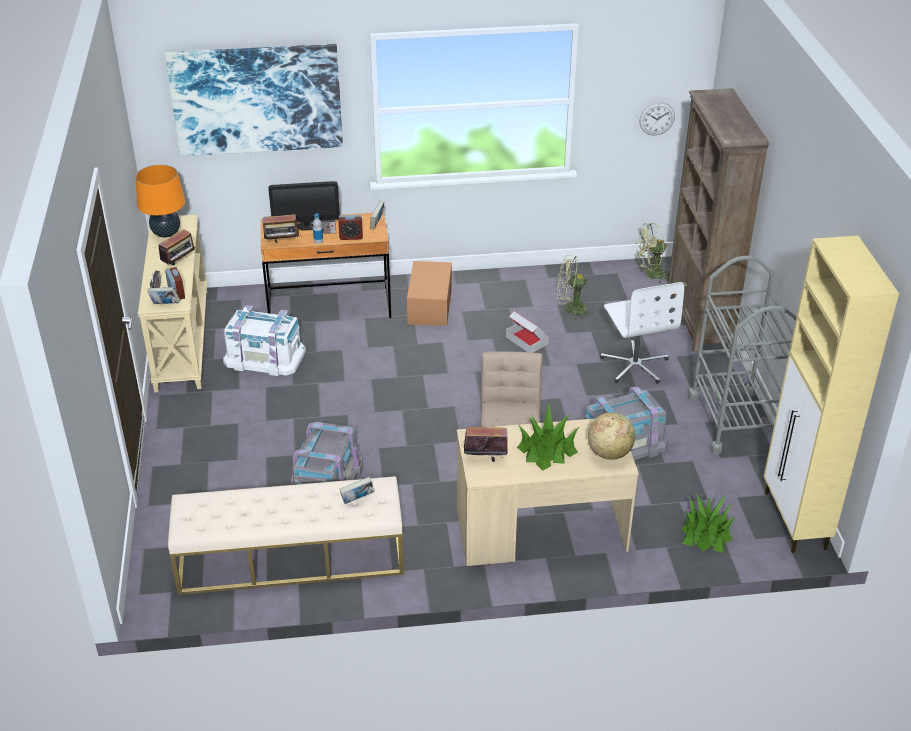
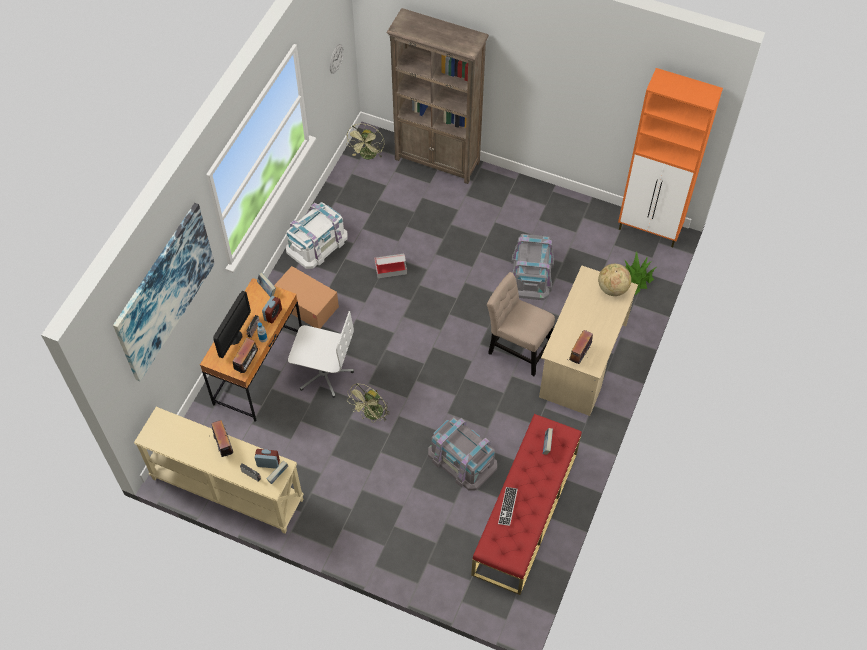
camera: 60 degrees left, 20 degrees up
(166, 233) = (170, 439): orange table lamp -> none
(251, 497) = (507, 506): none -> keyboard
(265, 356) = (292, 440): white storage box -> white storage box (316, 243)
(290, 559) = (525, 513): beige bench -> red bench
(546, 450) = (590, 319): potted plant -> none
(570, 309) = (373, 223): green fan -> green fan (371, 415)
(635, 365) = (459, 222): white office chair -> white office chair (324, 373)
(733, 421) = (548, 205): grey cart -> none
(795, 521) = (650, 230): beige cabinet -> orange cabinet

